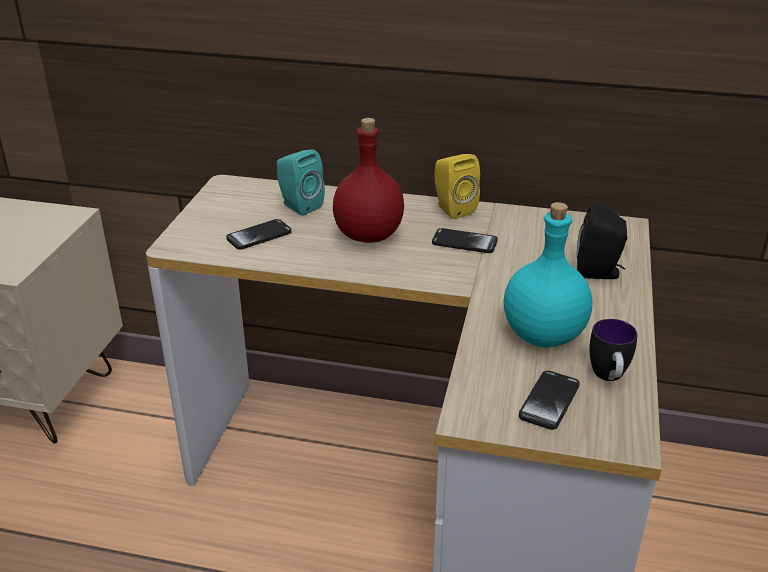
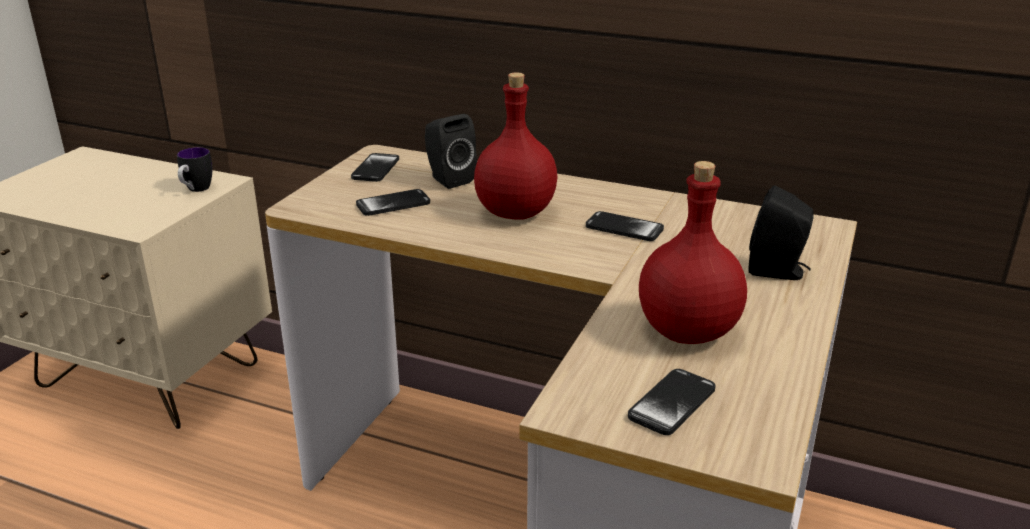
camera: 10 degrees right, 5 degrees down
(230, 200) = (375, 169): none -> phone
(298, 206) = (448, 179): turquoise speaker -> black speaker
(452, 209) = (621, 194): yellow speaker -> none
(543, 334) = (687, 331): turquoise bottle -> red bottle
(609, 378) = (756, 386): mug -> mug (196, 190)

